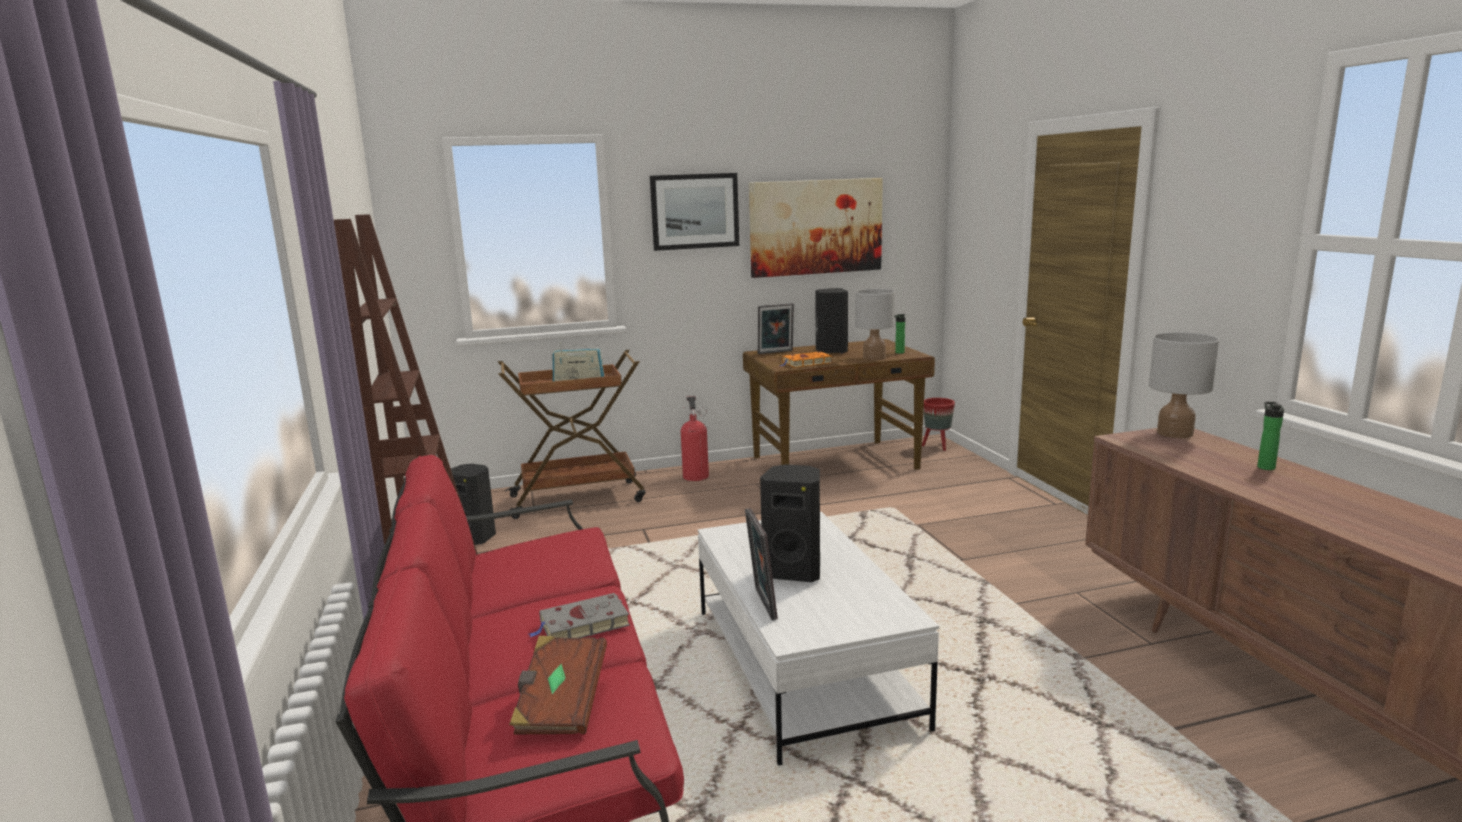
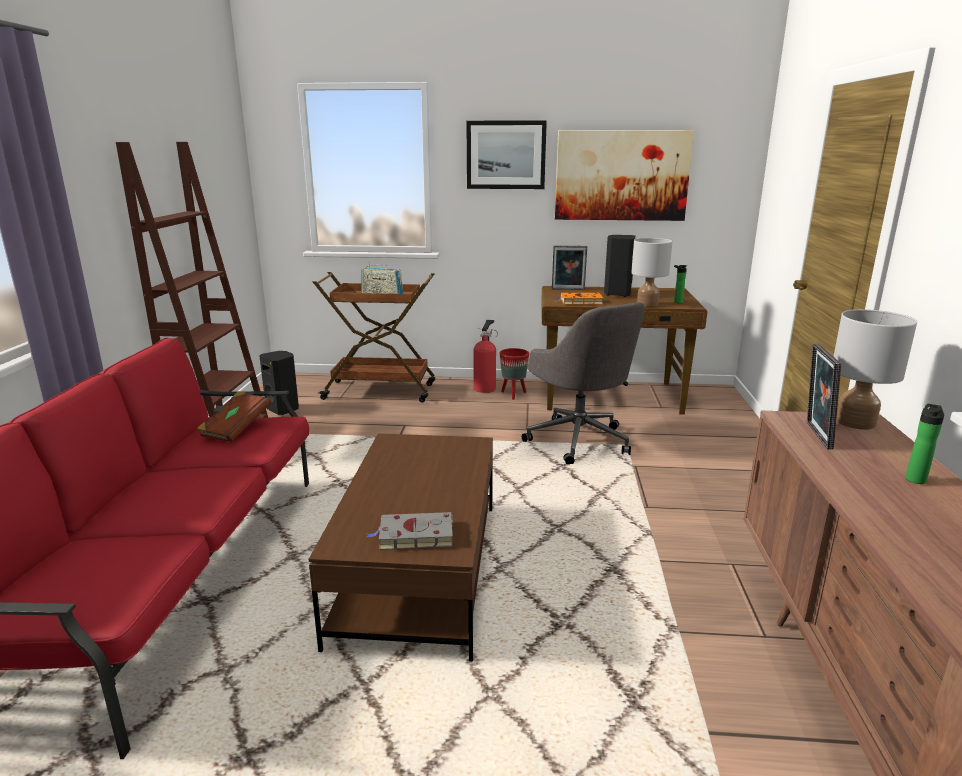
camera: 20 degrees right, 5 degrees up
(560, 704) = (103, 556): brown book -> brown book (235, 429)
(582, 625) = (194, 494): grey book -> grey book (413, 536)
(761, 604) = (350, 509): picture frame -> picture frame (814, 435)
(794, 571) = (408, 486): black speaker -> none
(802, 666) = (419, 570): white coffee table -> brown coffee table
(844, 512) = (579, 441): none -> grey office chair
(937, 446) = (720, 396): red planter -> red planter (513, 394)

